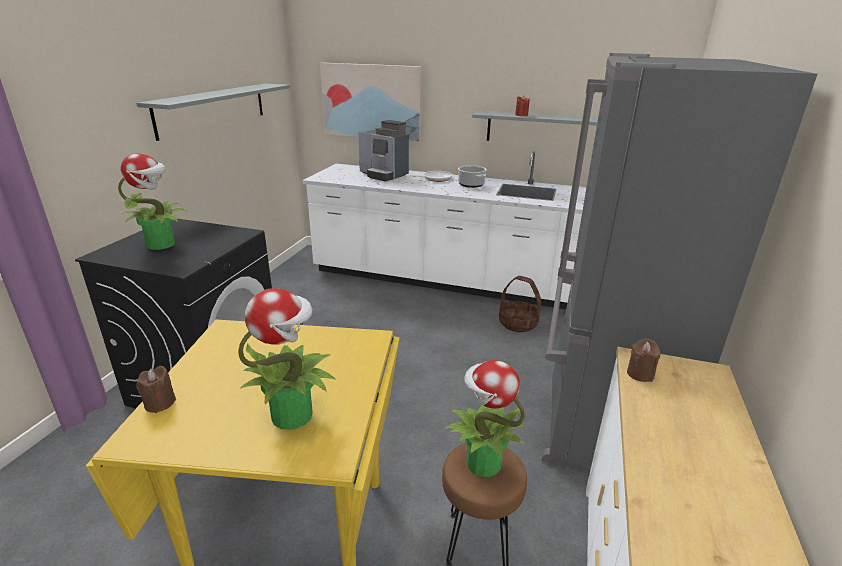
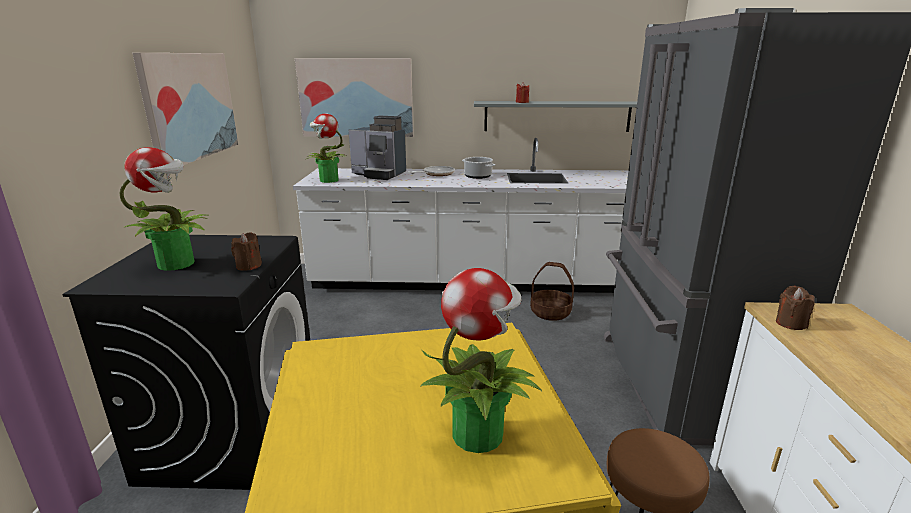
camera: 15 degrees left, 5 degrees down
(160, 403) = (294, 455): brown candle -> brown candle (248, 266)
(213, 109) = (190, 106): grey shelf -> picture
(482, 463) = (651, 452): potted plant -> potted plant (328, 180)

